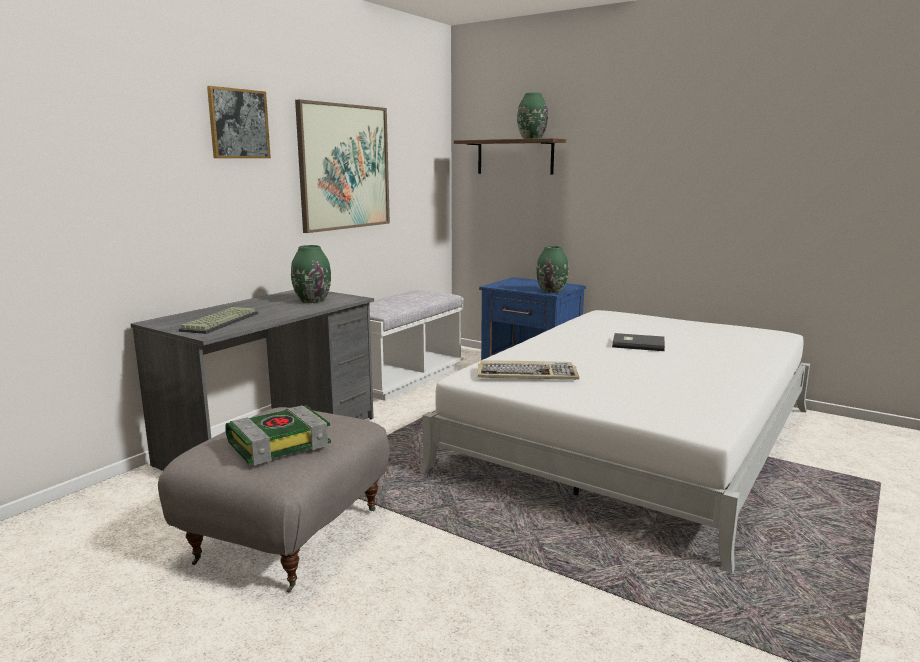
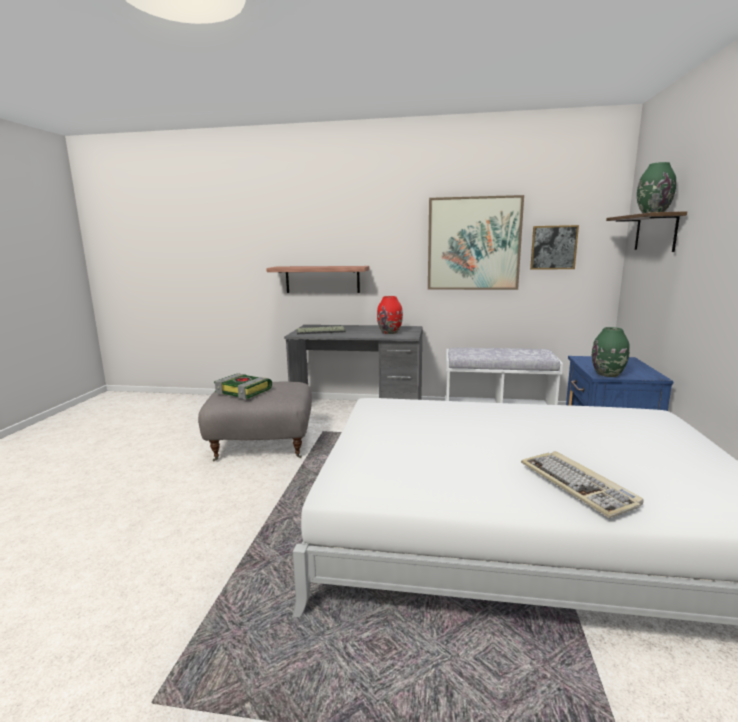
camera: 65 degrees right, 0 degrees up
(154, 232) = (322, 279): none -> shelf
(238, 124) = (381, 217): picture -> picture (553, 247)
(312, 300) = (390, 332): green vase -> red vase
(527, 374) = (397, 415): keyboard -> keyboard (578, 485)
(637, 344) = (547, 438): grey book -> none

